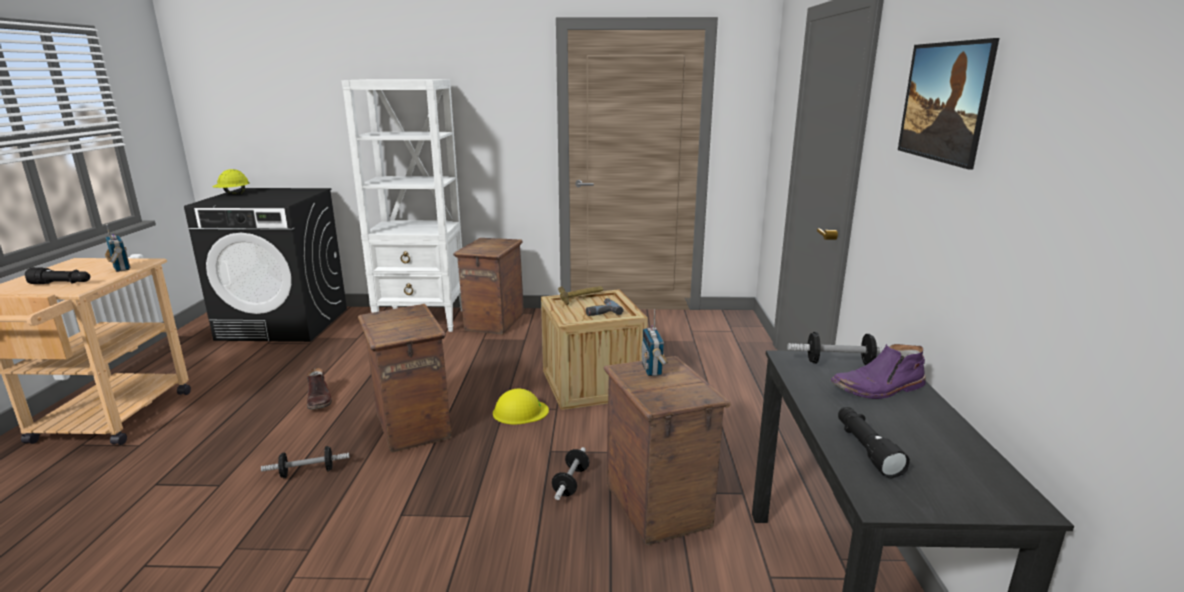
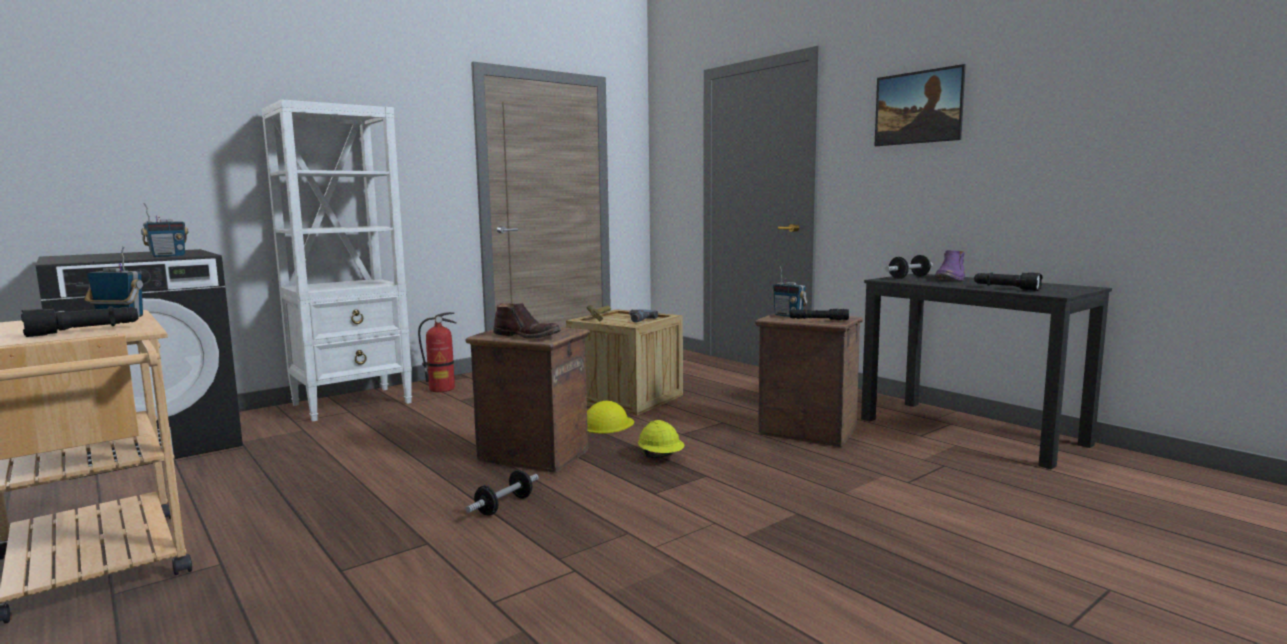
camera: 40 degrees left, 10 degrees down
(233, 194) = (65, 257): yellow hard hat -> yellow hard hat (661, 457)
(264, 202) = (168, 256): none -> radio
(319, 400) = (383, 472): brown boot -> brown boot (527, 336)
(493, 322) = (442, 389): crate -> fire extinguisher
(571, 482) = (733, 441): dumbbell -> none
(657, 390) = (818, 319): none -> black flashlight

